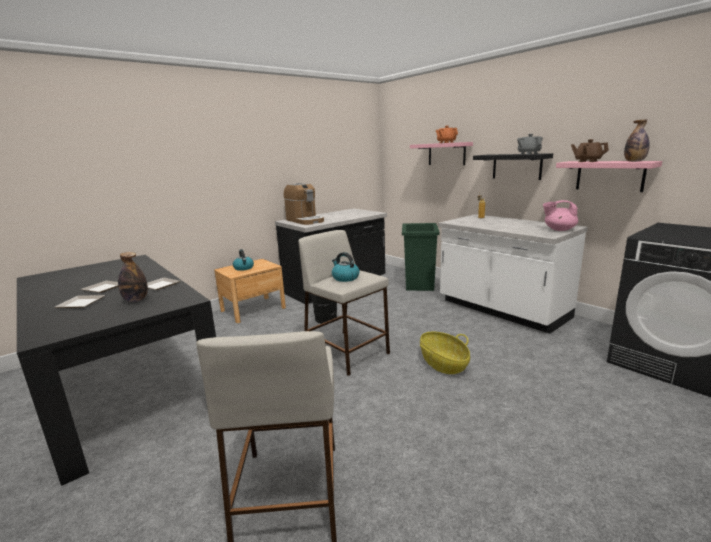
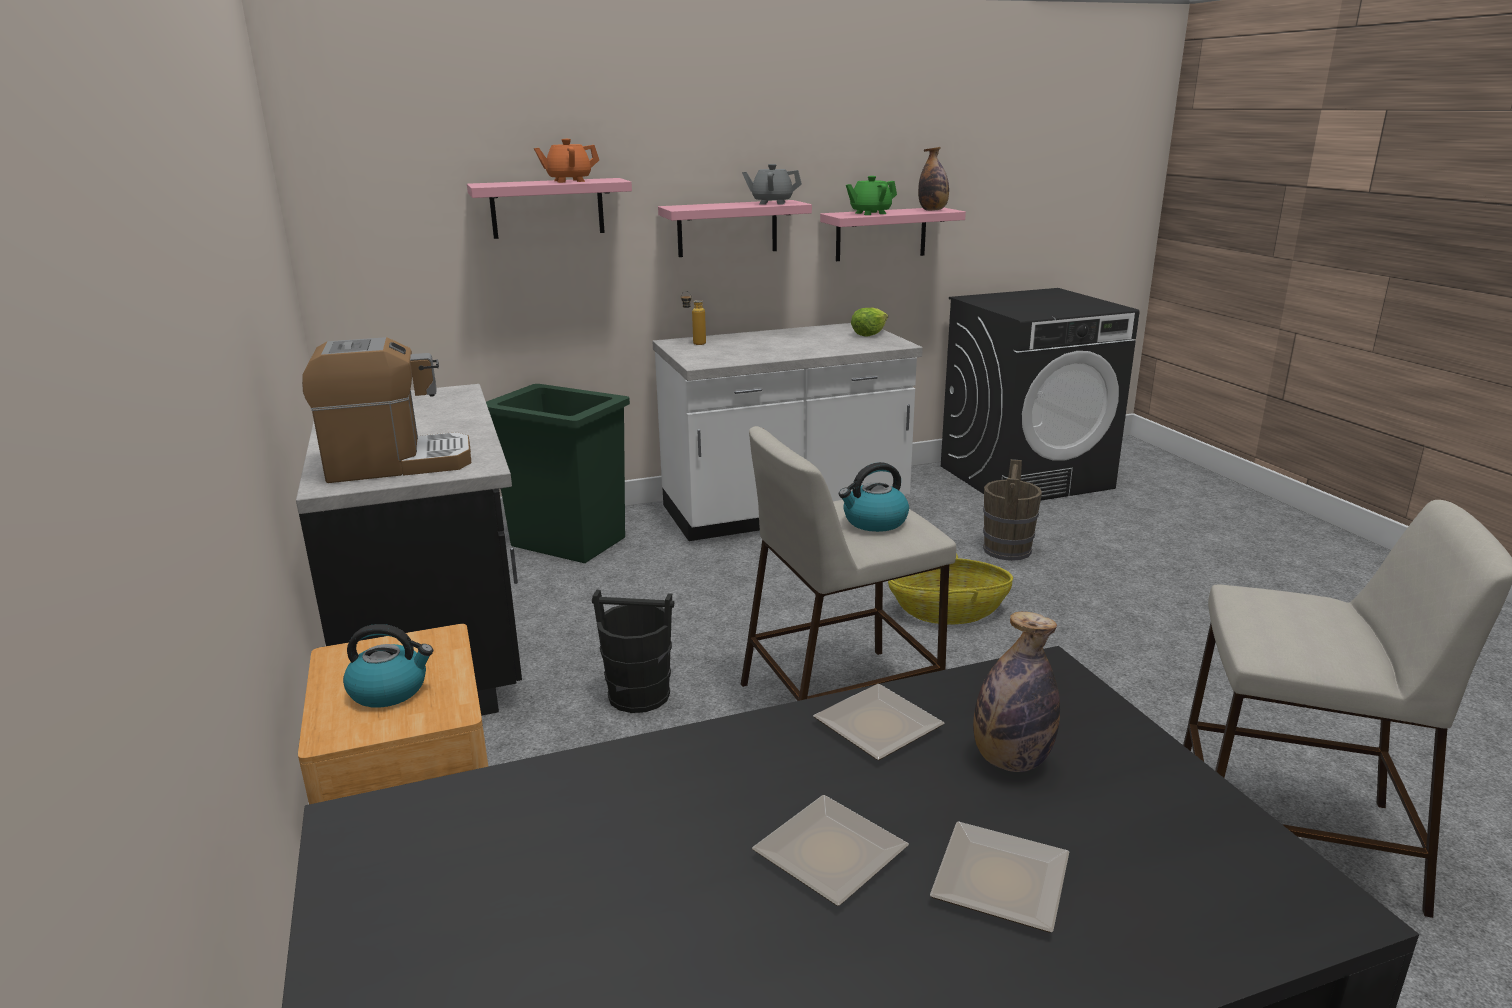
camera: 70 degrees left, 5 degrees up
(516, 166) = (727, 228): black shelf -> pink shelf
(541, 371) = (1007, 550): none -> brown bucket
(559, 229) = (869, 334): pink teapot -> lettuce
(587, 161) = (870, 213): brown teapot -> green teapot

